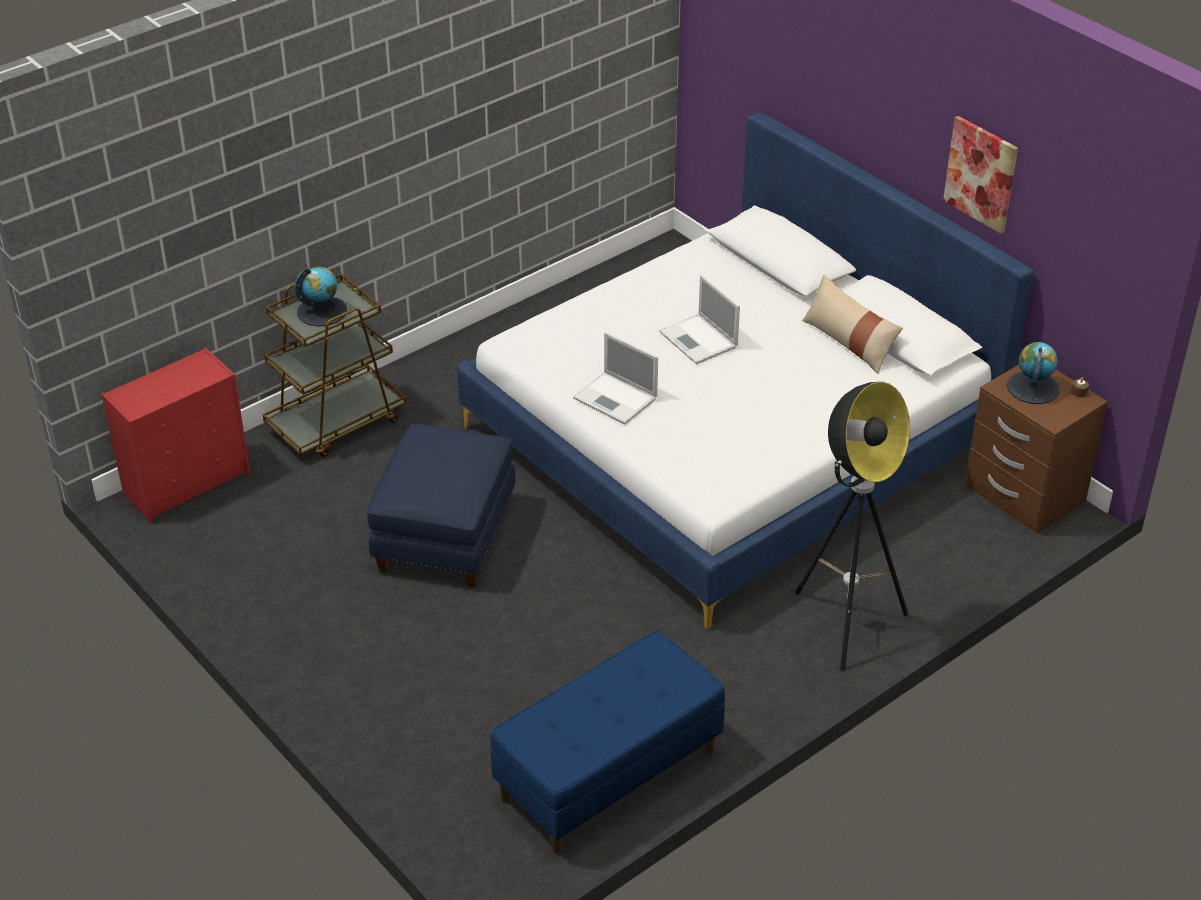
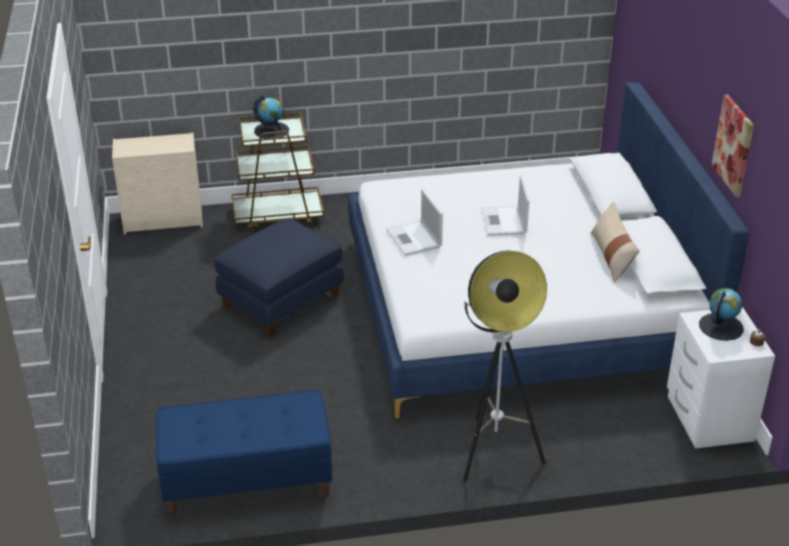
camera: 30 degrees right, 5 degrees down
(188, 483) = (164, 220): red dresser -> beige dresser
(1023, 495) = (708, 418): brown nightstand -> white nightstand

